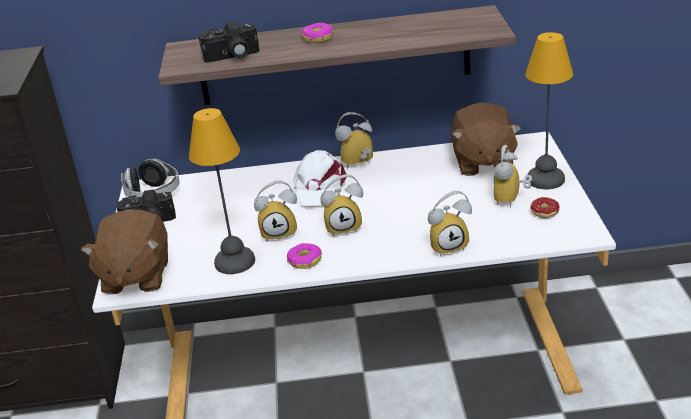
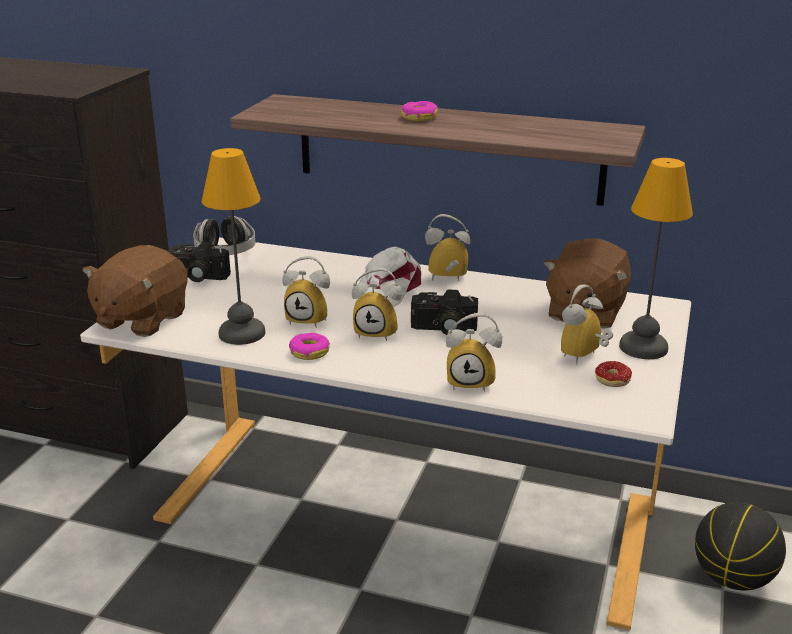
camera: 20 degrees right, 5 degrees down
(232, 57) = (317, 116): camera -> camera (443, 329)
(626, 329) = (733, 578): none -> basketball

